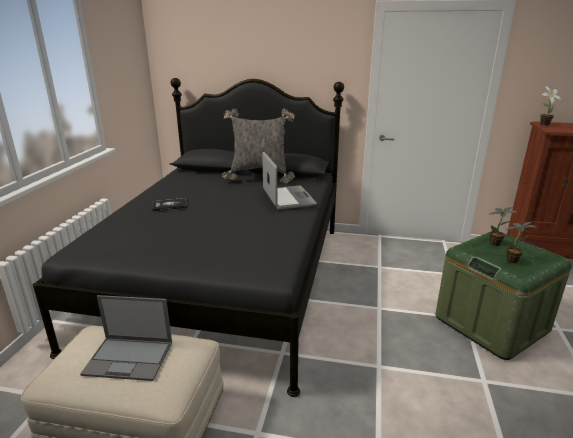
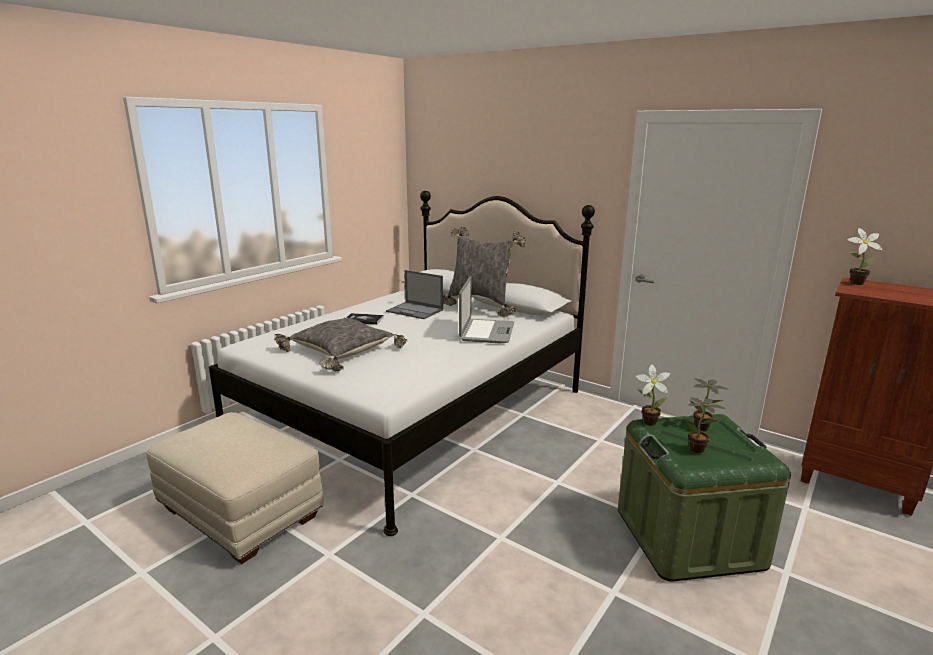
camera: 25 degrees right, 5 degrees down
(130, 358) = (233, 441): laptop -> laptop (415, 311)
(181, 238) = (342, 349): none -> pillow
(225, 280) = (415, 414): black bed -> white bed
(462, 247) = (647, 422): none -> potted plant

